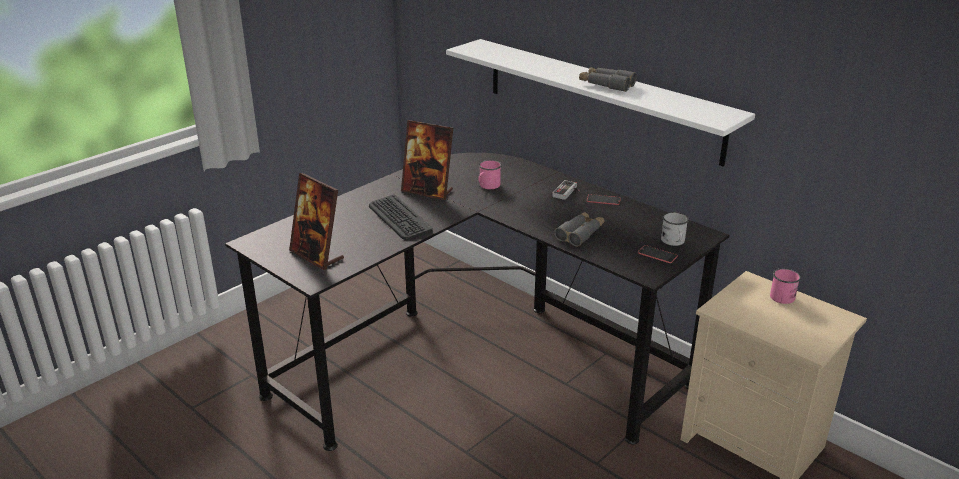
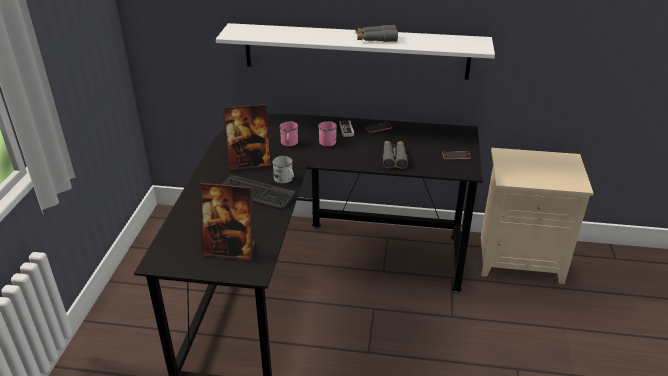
camera: 35 degrees left, 5 degrees up
(674, 242) = (455, 143): white mug -> white mug (285, 179)
(783, 295) = (527, 156): pink mug -> pink mug (327, 140)

